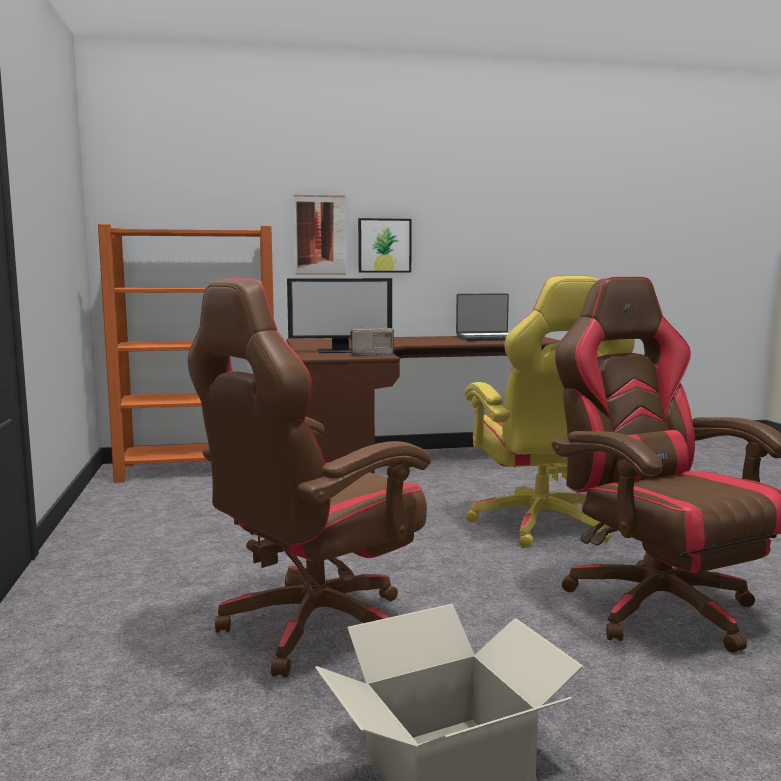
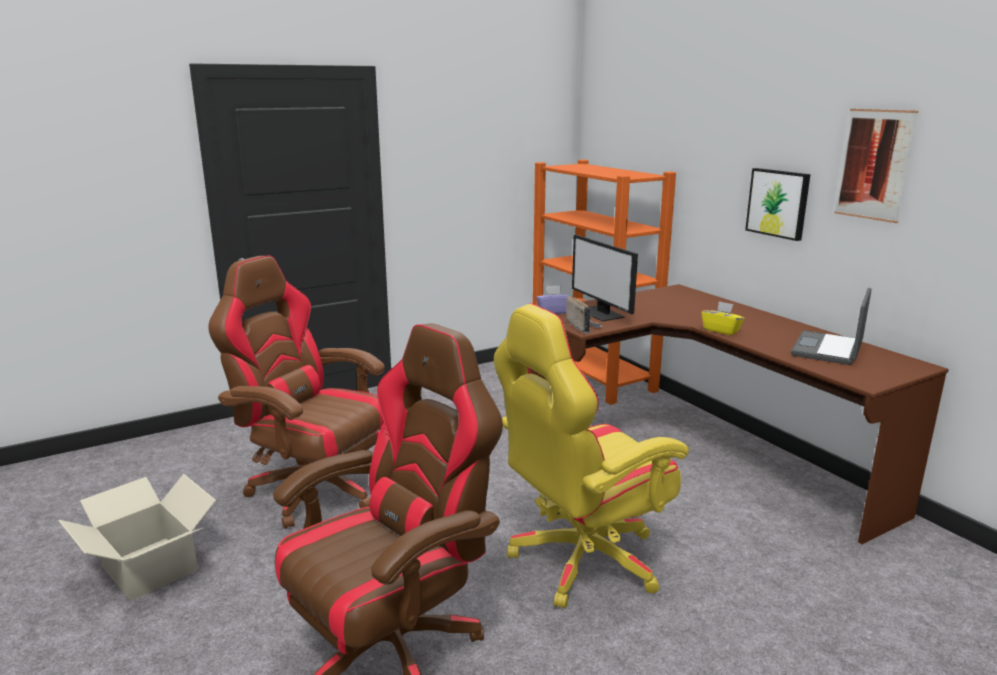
camera: 70 degrees right, 10 degrees up
(314, 356) = (553, 311): none -> purple tissue box
(320, 235) = (720, 183): picture -> picture (874, 165)
(424, 343) = (721, 330): none -> yellow tissue box
(487, 338) = (828, 349): laptop -> laptop turned 60 degrees clockwise

